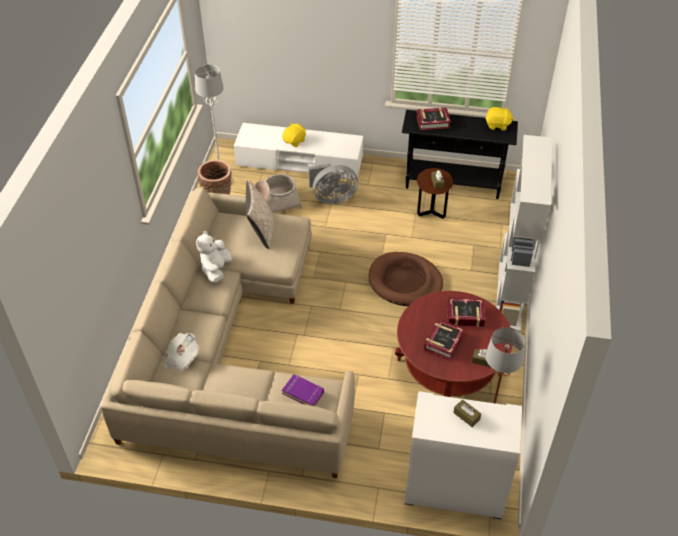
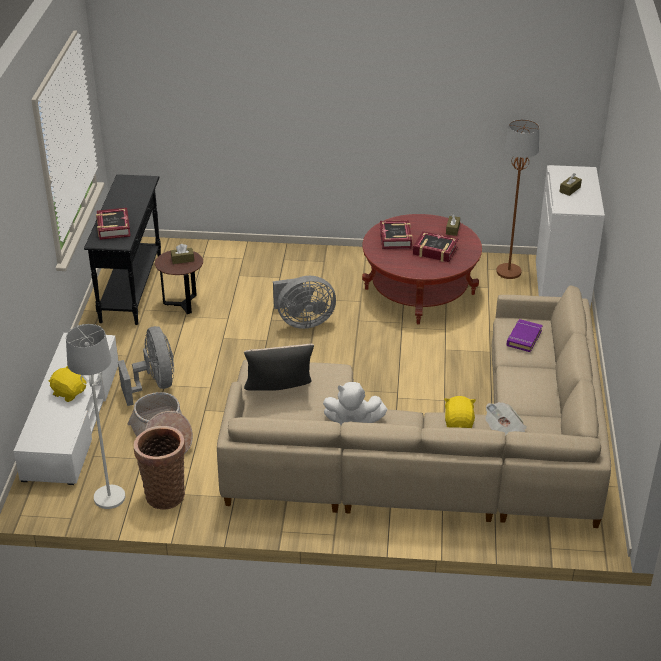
camera: 95 degrees left, 10 degrees down
(405, 282) = (303, 321): brown dog bed -> grey fan
(497, 125) = (124, 186): yellow plush toy -> yellow plush toy (459, 423)
(510, 295) = (315, 254): white bookcase -> none

